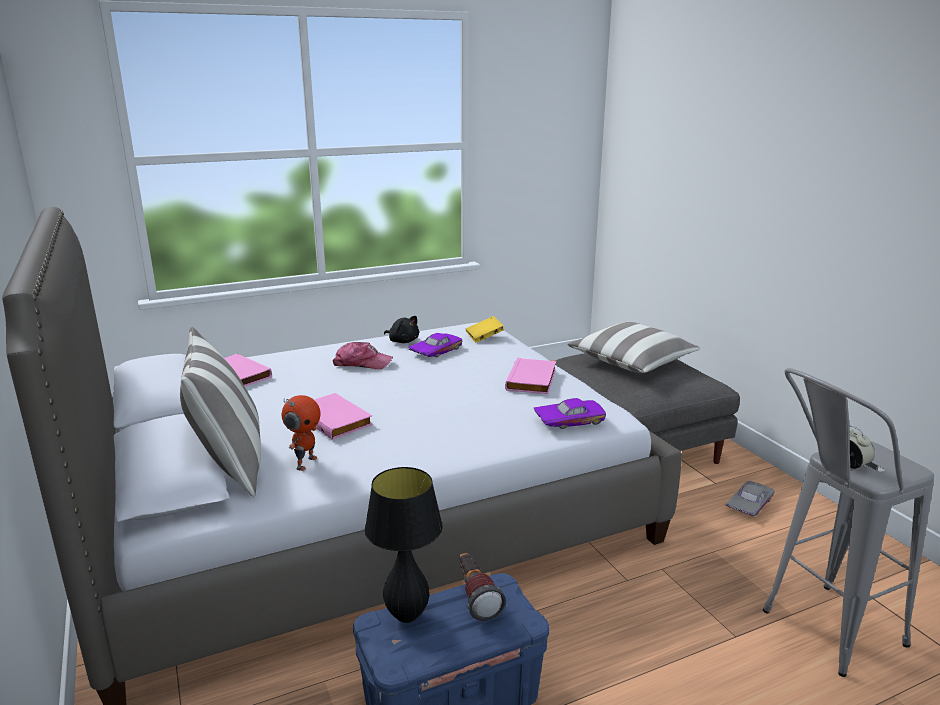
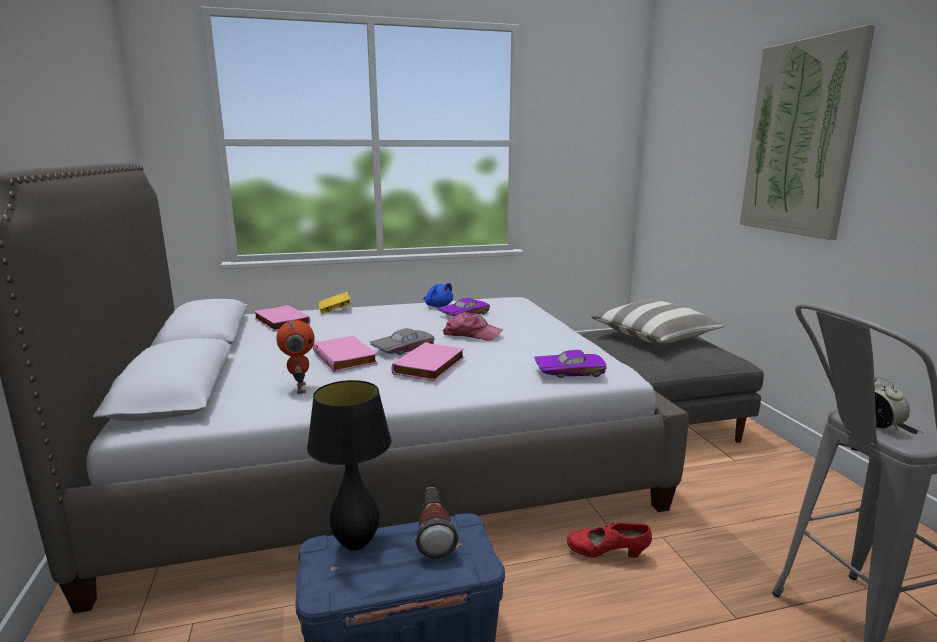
camera: 10 degrees right, 5 degrees down
(229, 466) = (231, 385): pillow -> none
(305, 463) = (299, 388): toy robot -> toy robot turned 45 degrees counterclockwise
(362, 363) = (393, 319): cap -> cap (471, 335)
(403, 341) = (438, 306): black plush toy -> blue plush toy
(484, 337) = (513, 306): yellow book -> yellow book (335, 310)
(533, 380) = (545, 339): pink book -> pink book (431, 366)
(615, 592) = (607, 554): none -> red shoe
(747, 504) = (767, 483): grey toy car -> grey toy car (402, 348)
(771, 163) = (801, 138): none -> picture

